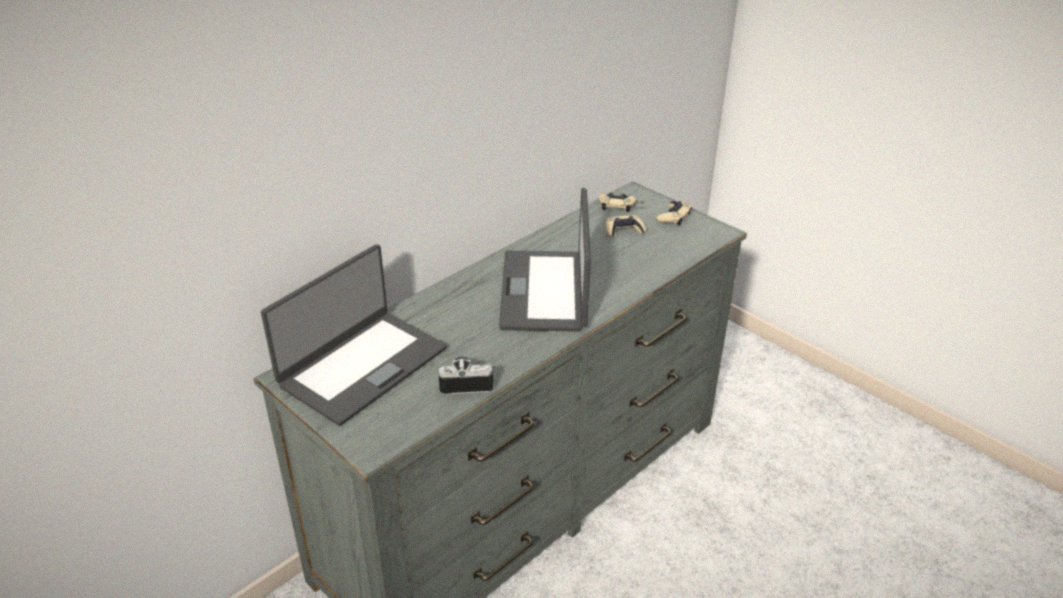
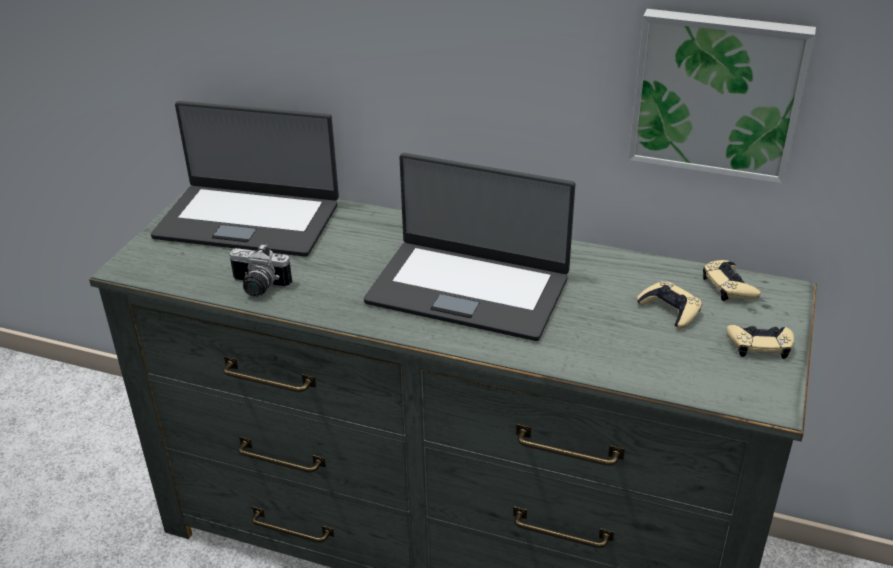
camera: 65 degrees right, 0 degrees up
(466, 382) = (258, 287): camera -> camera turned 135 degrees clockwise
(546, 291) = (468, 288): laptop -> laptop turned 135 degrees counterclockwise
(578, 96) = (717, 93): none -> picture

